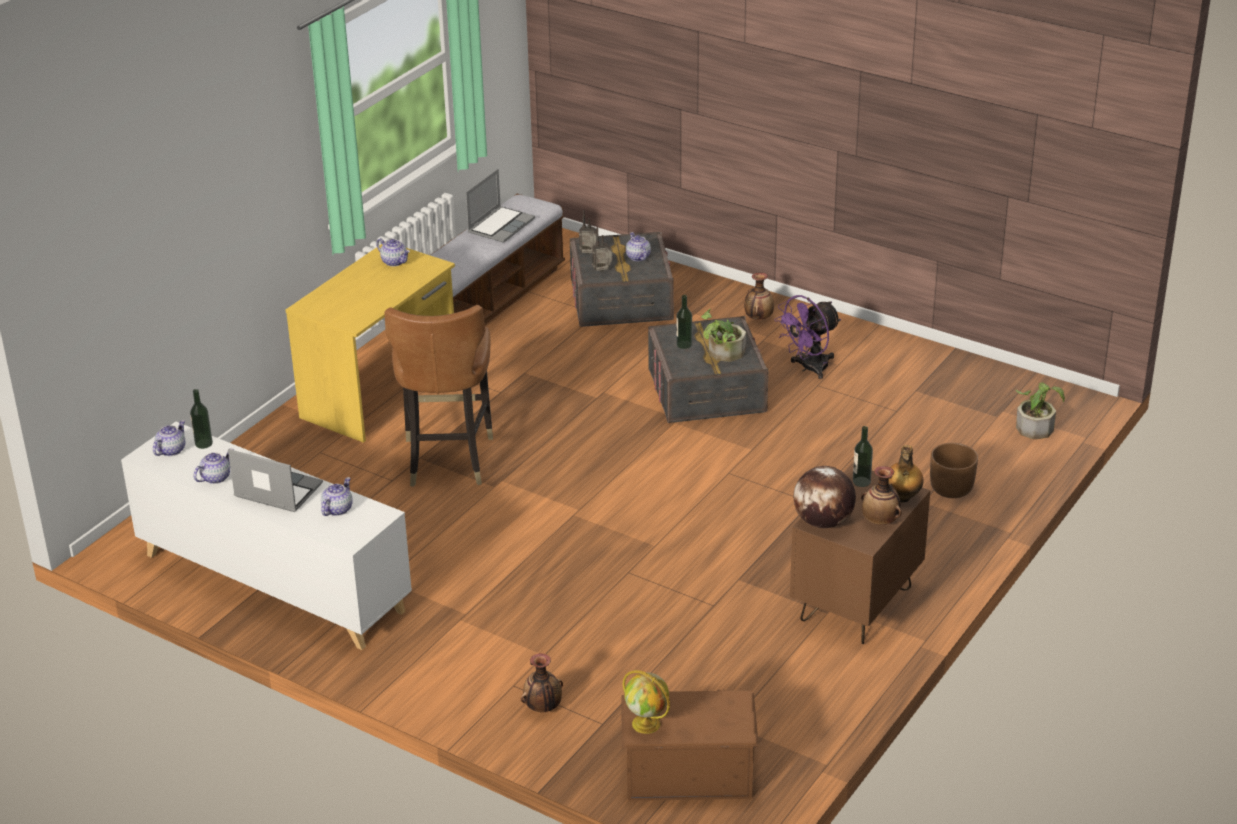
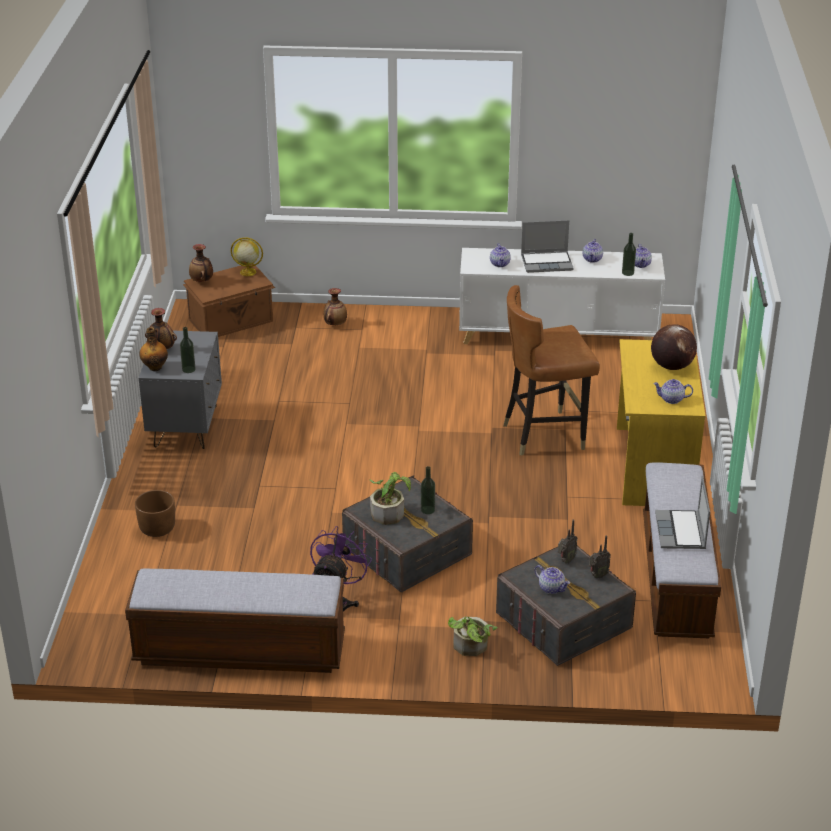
camera: 150 degrees right, 0 degrees up
(447, 460) = (544, 434): brown chair -> brown chair turned 75 degrees counterclockwise
(758, 318) = (422, 643): vase -> vase (202, 281)
(823, 522) = (199, 339): globe -> globe (671, 366)
(856, 605) = (185, 427): brown nightstand -> grey nightstand
(924, 357) = (239, 650): none -> bench
(1036, 425) = (108, 609): potted plant -> potted plant (470, 648)

